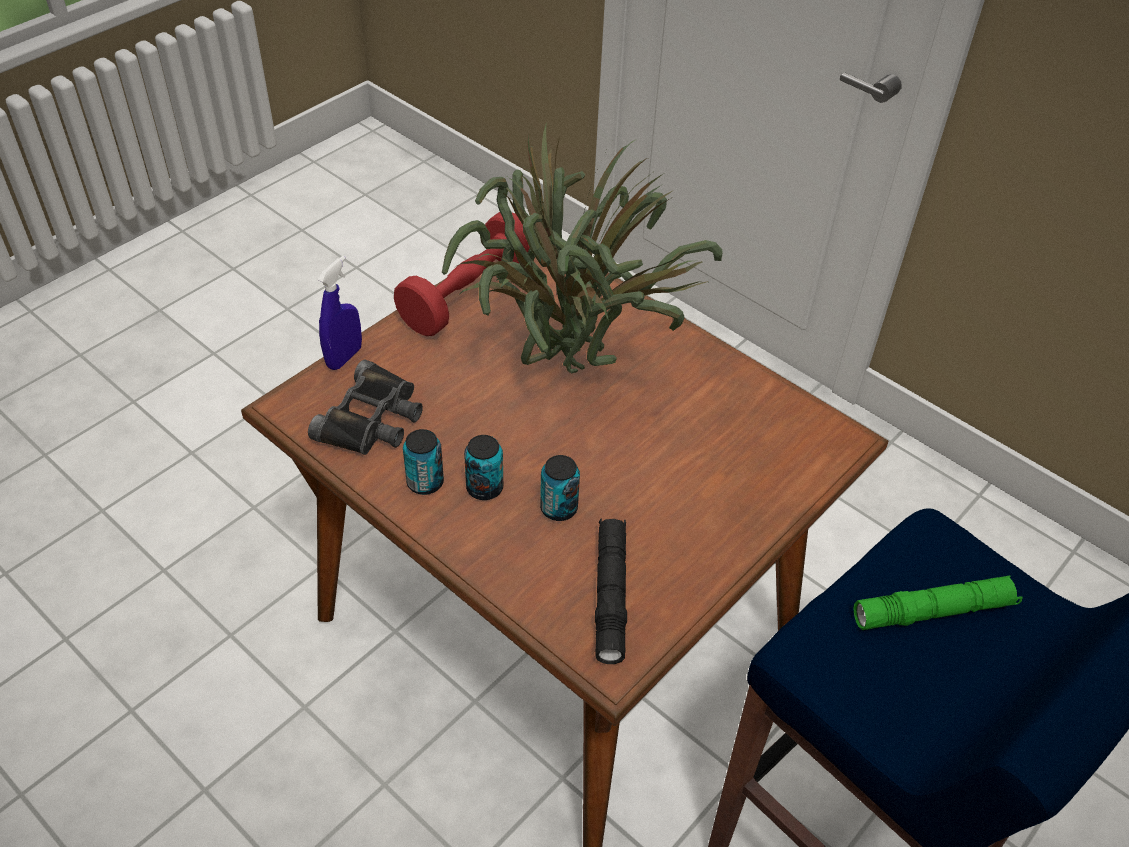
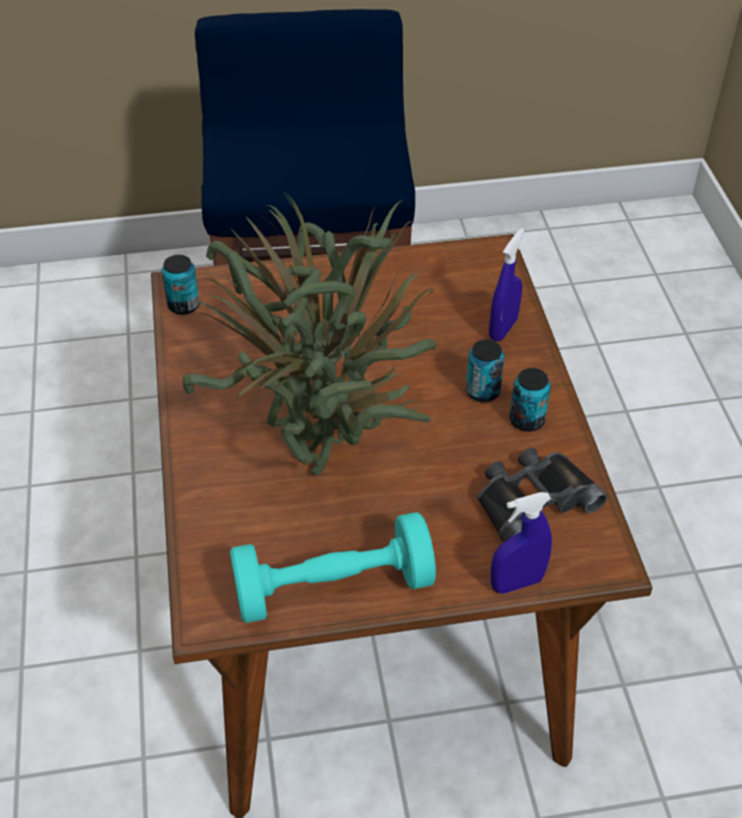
camera: 140 degrees left, 0 degrees up
(468, 294) = (333, 588): red dumbbell -> turquoise dumbbell
(519, 566) = (503, 329): none -> blue spray bottle
(558, 508) = (439, 349): can -> can (184, 305)
(610, 595) = (456, 283): black flashlight -> none
(933, 611) = (287, 160): green flashlight -> none

